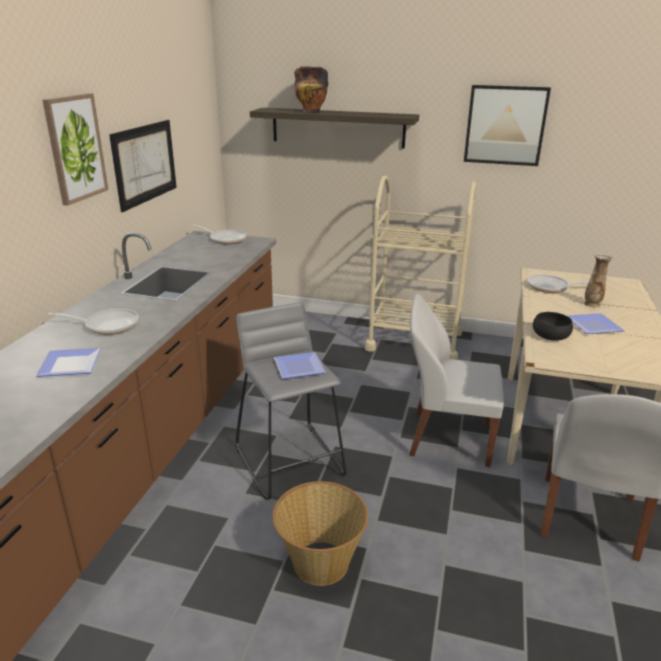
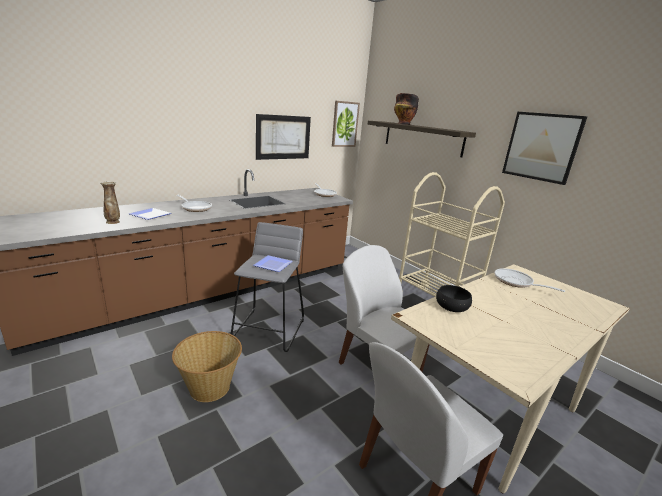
camera: 35 degrees right, 5 degrees down
(75, 148) = (226, 115): picture -> picture (344, 124)
(592, 304) = (535, 304): vase -> vase (113, 222)
(593, 326) = (504, 316): plate -> none

